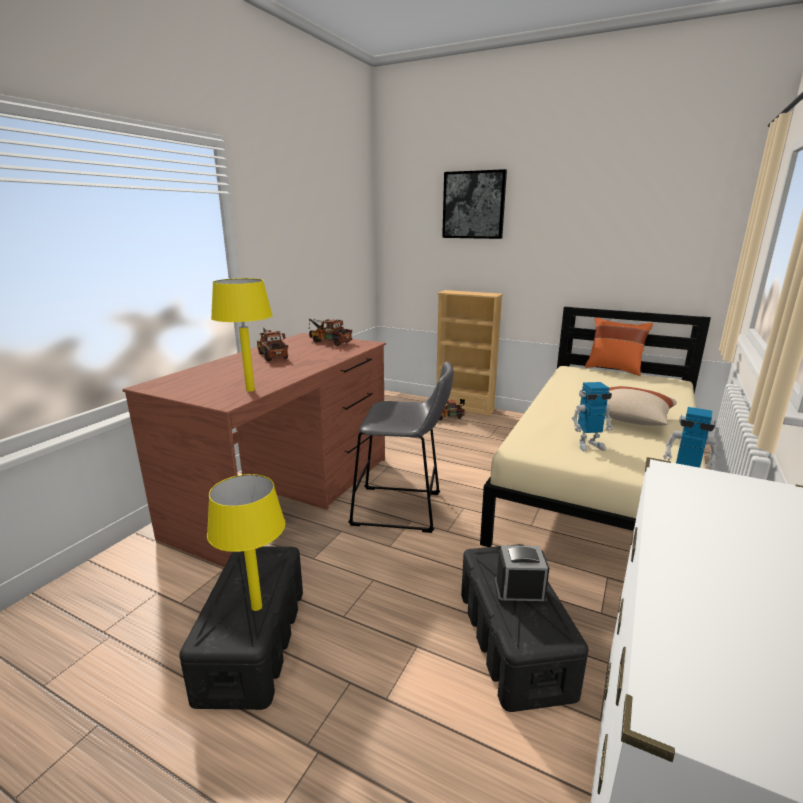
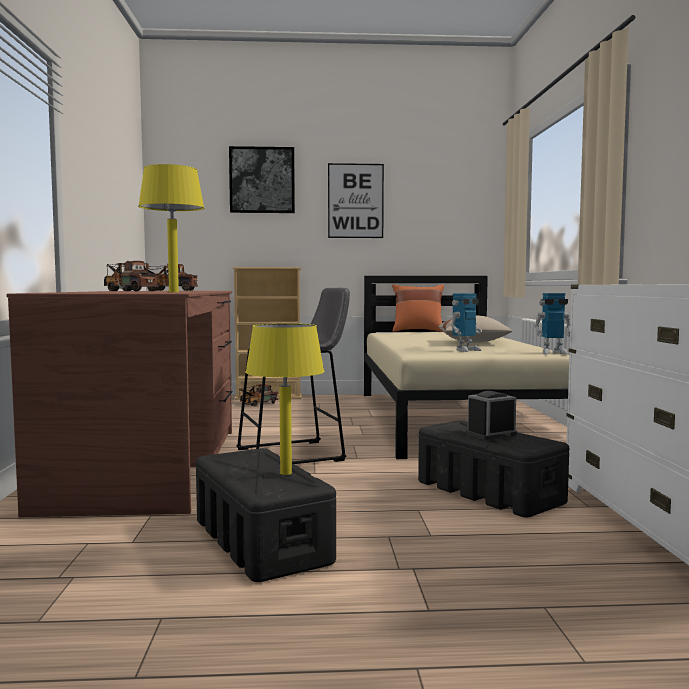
camera: 30 degrees left, 15 degrees down
(566, 226) = (355, 201): none -> picture

